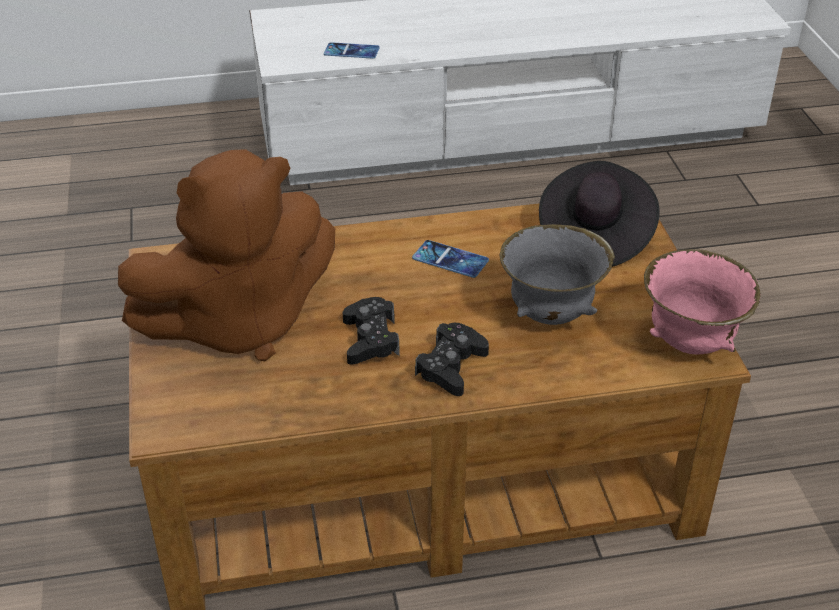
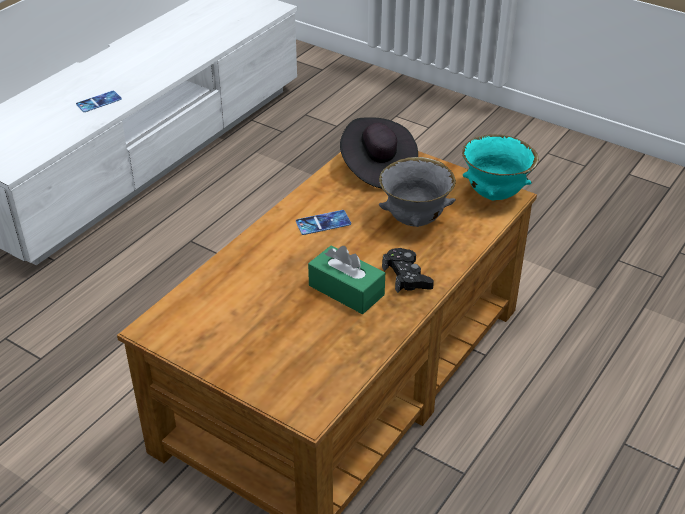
camera: 45 degrees left, 0 degrees up
(239, 322) = (260, 329): brown plush toy -> none
(351, 51) = (50, 137): phone -> phone (99, 102)
(370, 339) = (346, 290): black game controller -> green tissue box
(689, 344) = (494, 195): pink bowl -> turquoise bowl

